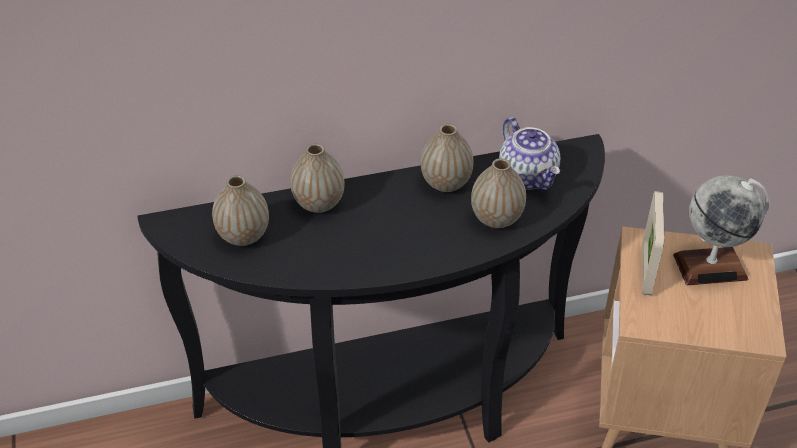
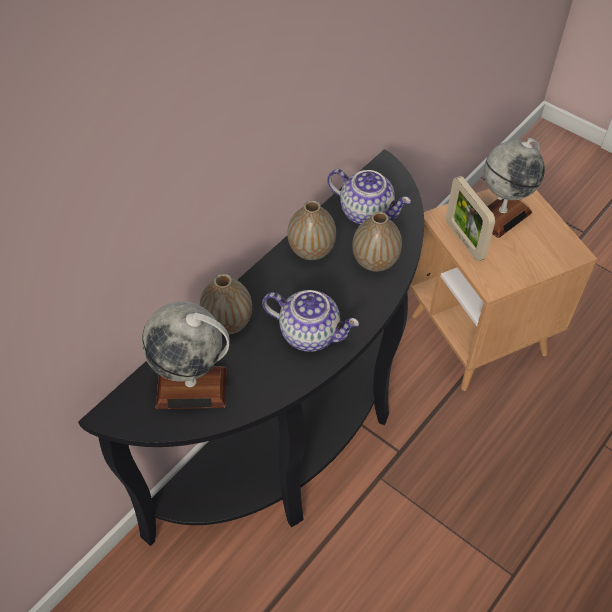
camera: 35 degrees left, 10 degrees up
(243, 236) = (192, 387): vase -> globe
(380, 246) = (310, 333): none -> teapot

